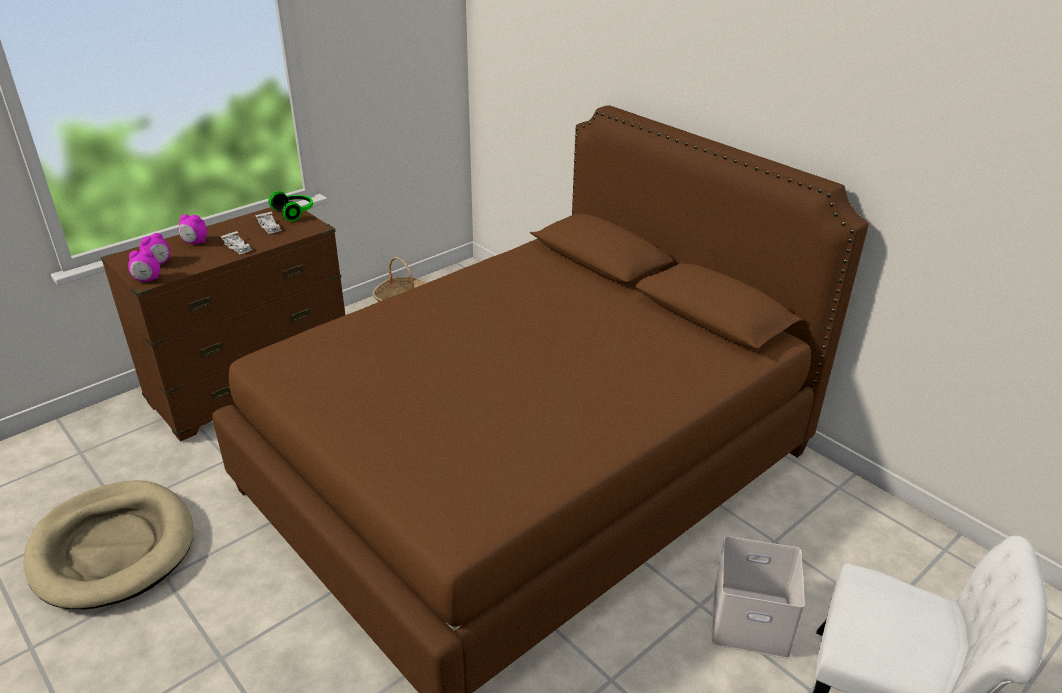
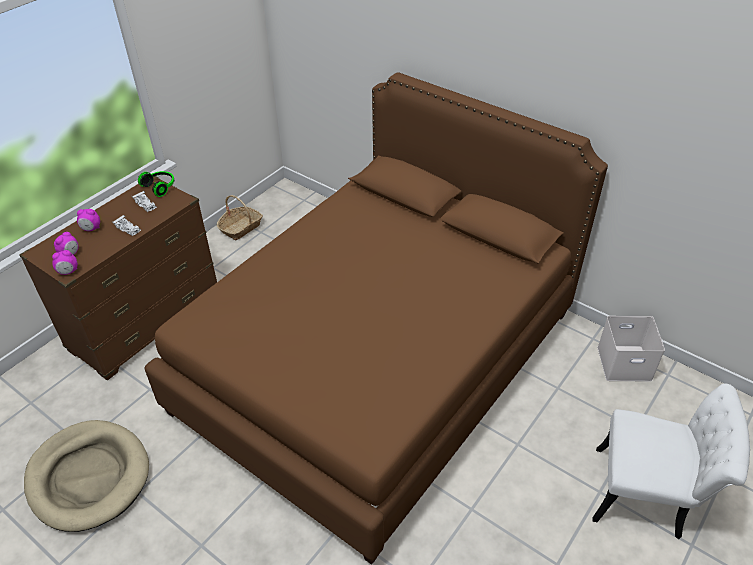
camera: 10 degrees left, 10 degrees up
(748, 622) = (551, 450): white storage box -> white storage box (623, 364)

